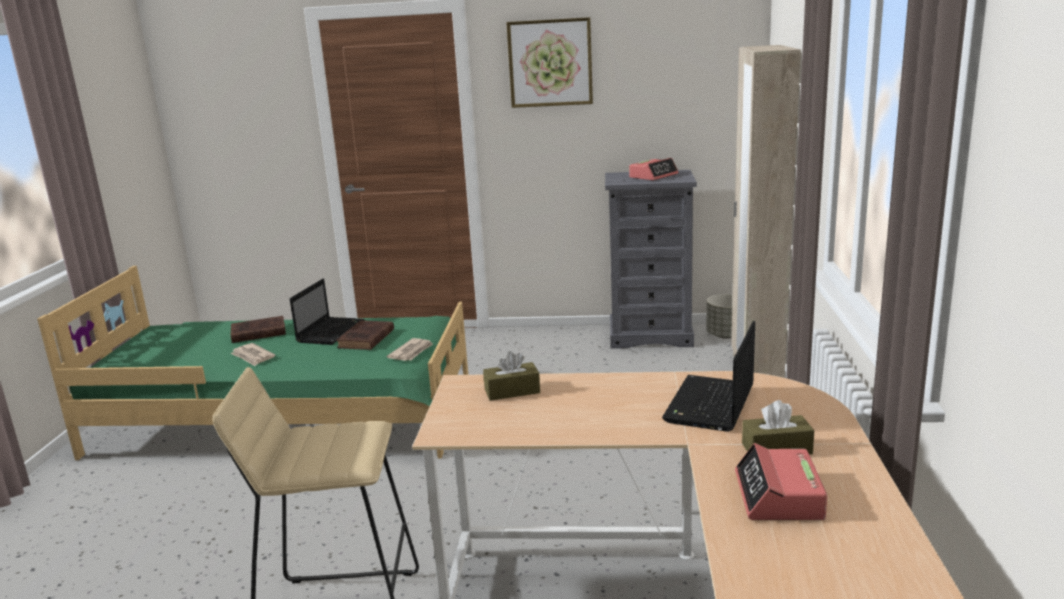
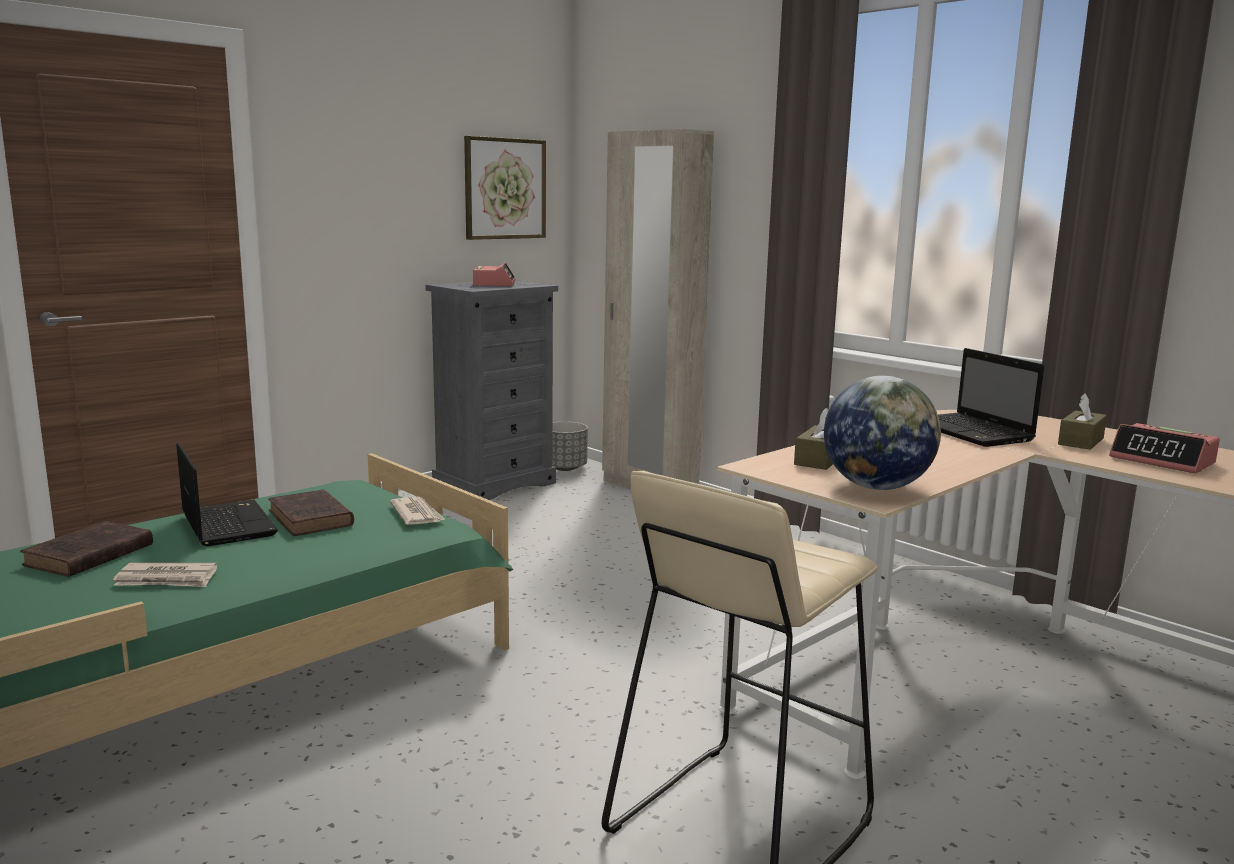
camera: 50 degrees left, 5 degrees down
(471, 425) = (876, 487): none -> globe
(550, 63) = (357, 137): picture -> picture (505, 188)

